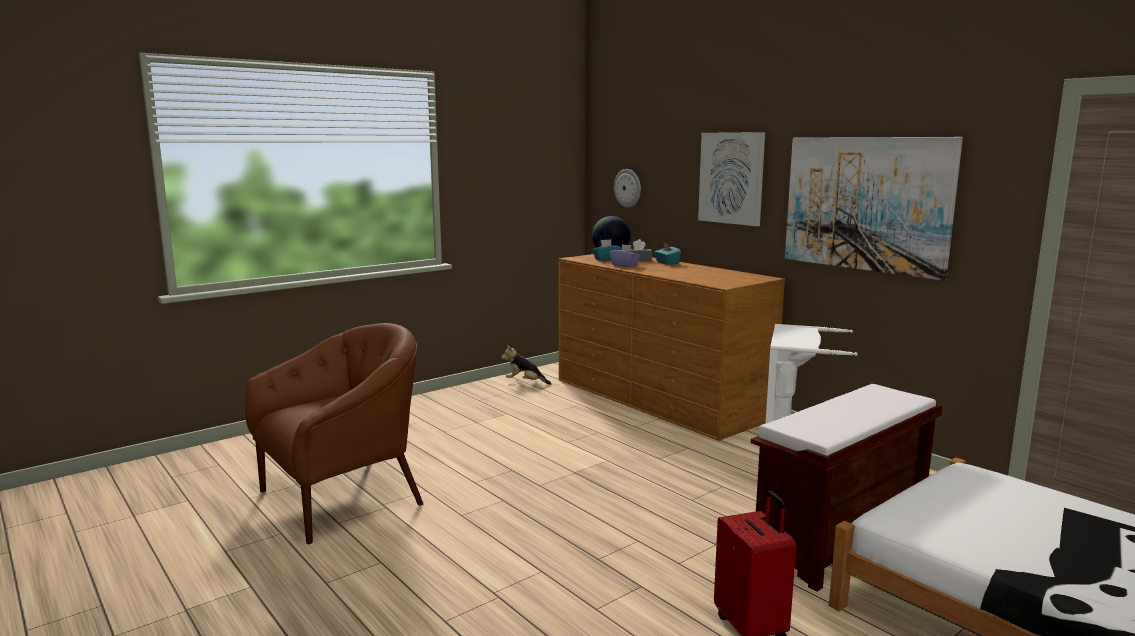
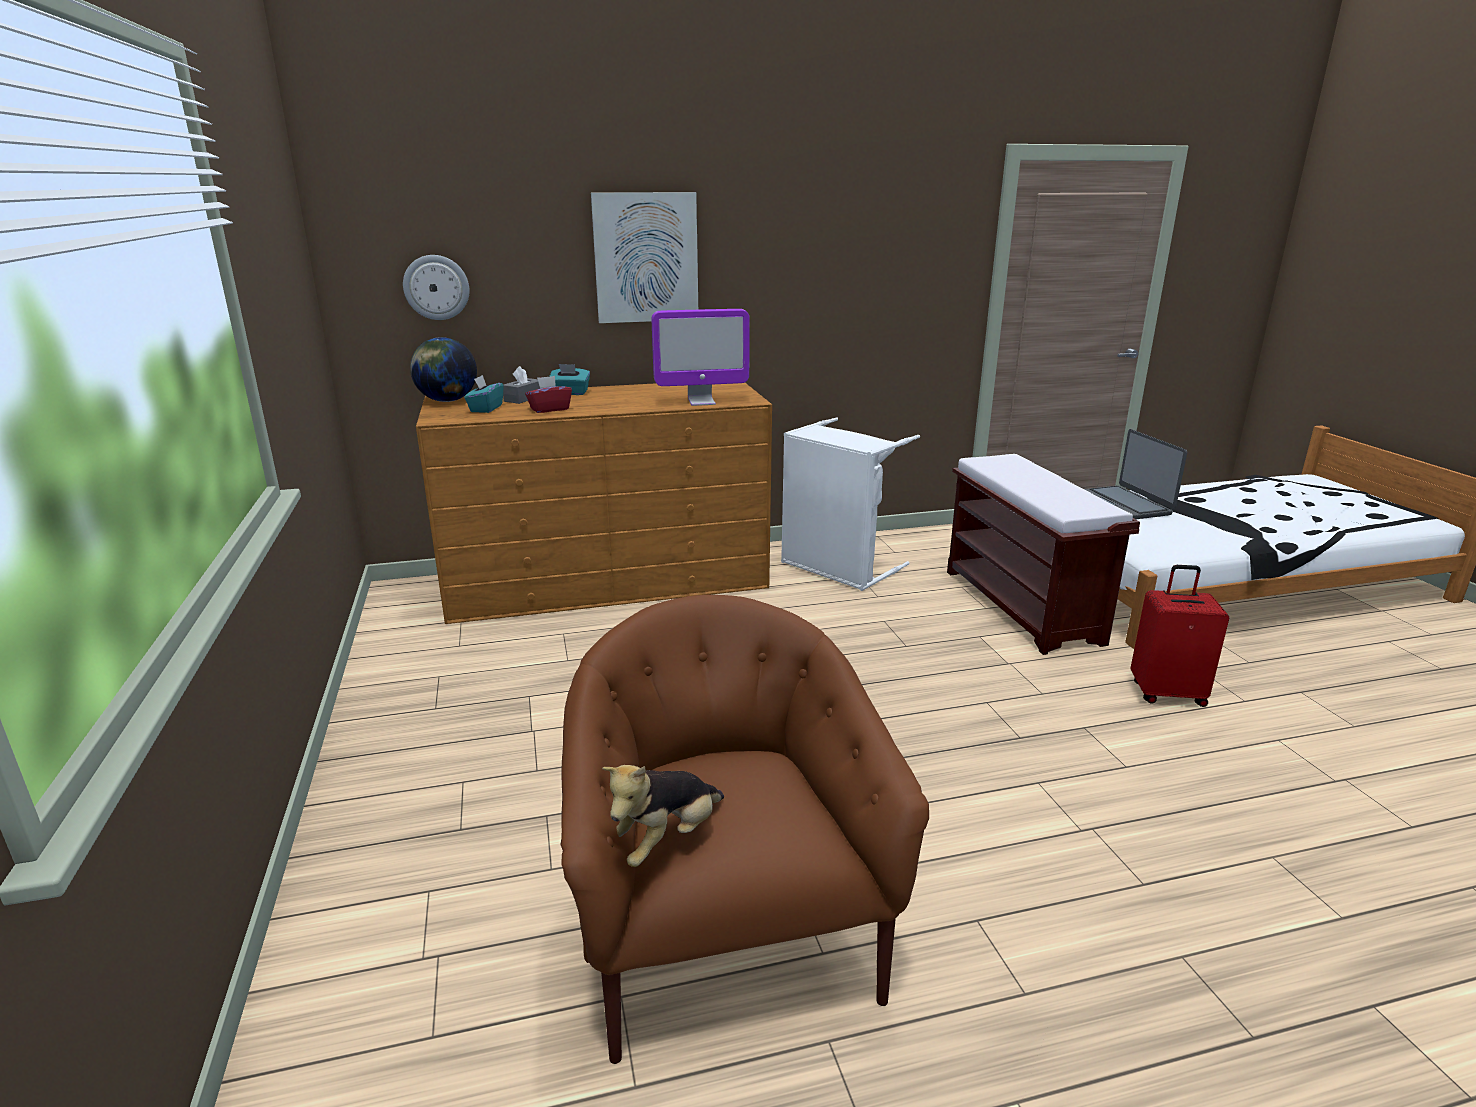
camera: 65 degrees left, 10 degrees up
(525, 382) = (414, 651): plush toy -> plush toy (666, 840)
(624, 265) = (549, 409): purple tissue box -> red tissue box
(697, 280) = (701, 402): none -> monitor
(866, 204) = (833, 276): picture -> none
(1021, 498) = (1121, 504): none -> laptop

